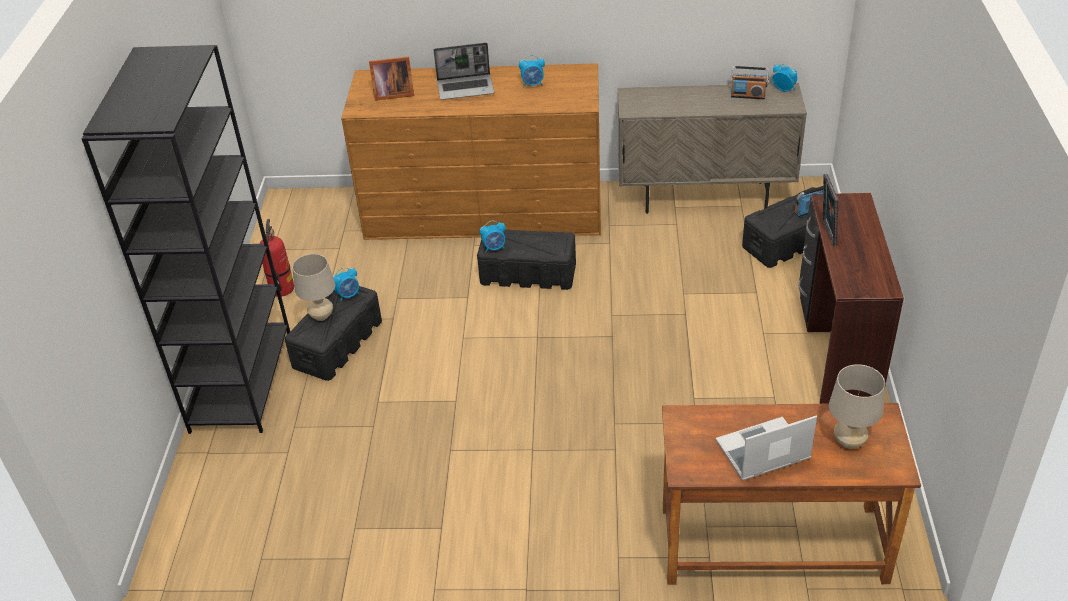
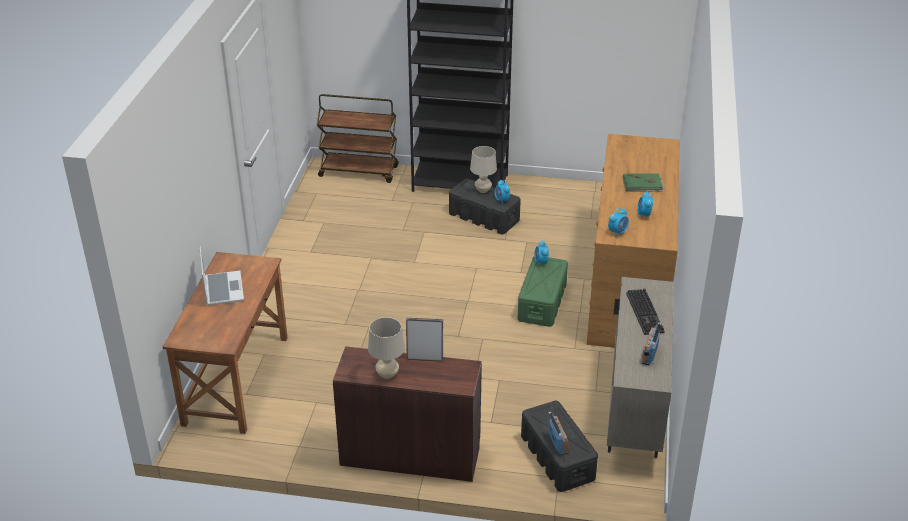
camera: 95 degrees right, 5 degrees down
(192, 511) = (359, 171): none -> brown cart
(281, 289) = (548, 195): fire extinguisher -> none
(392, 94) = (638, 153): picture frame -> none
(466, 88) = (642, 184): laptop -> green book
(529, 274) = (542, 303): black storage box -> green storage box
(681, 100) = (646, 313): none -> keyboard
(784, 89) = (658, 379): alarm clock -> alarm clock (617, 232)
(849, 442) = (211, 325): beige table lamp -> beige table lamp (387, 374)

